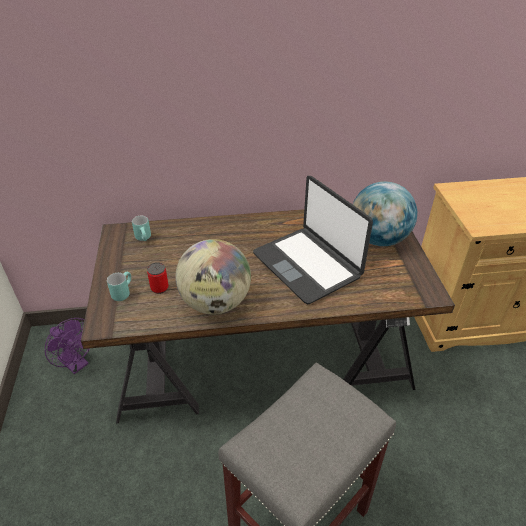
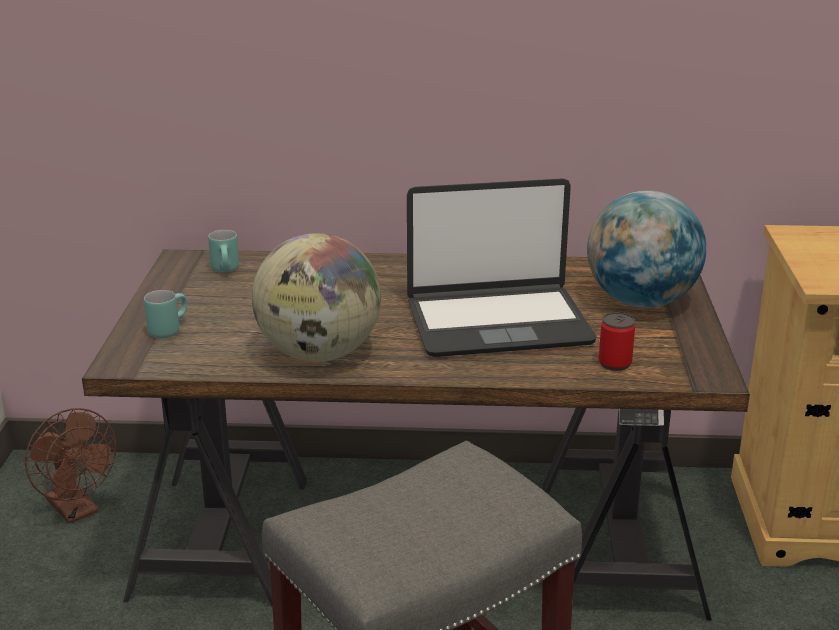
camera: 10 degrees right, 15 degrees down
(76, 364) = (77, 510): purple fan -> brown fan
(159, 288) = (231, 329): can -> can (614, 363)
(307, 265) = (497, 323): laptop -> laptop turned 75 degrees counterclockwise

